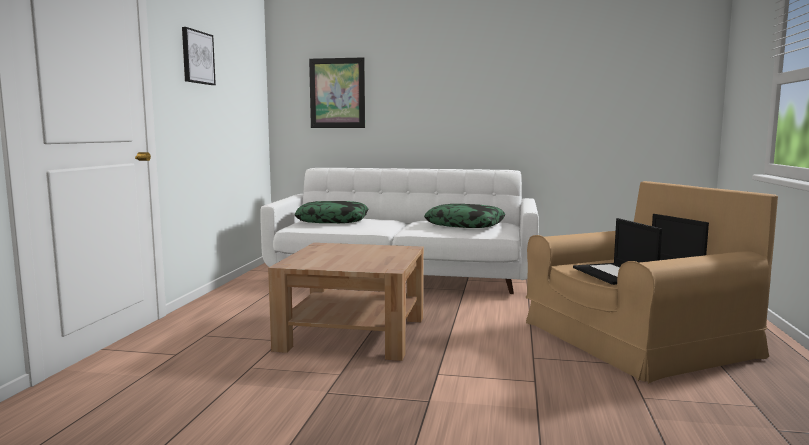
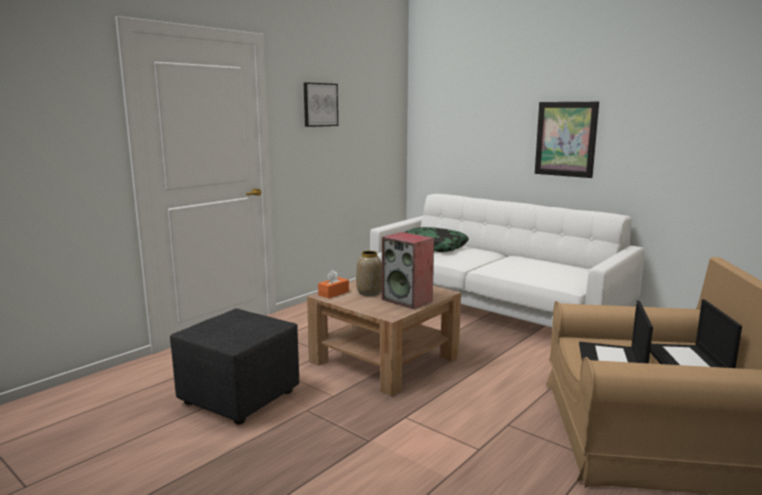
camera: 30 degrees right, 5 degrees up
(225, 402) = (238, 397): none -> black ottoman
(295, 262) = (333, 293): none -> orange tissue box
(334, 257) = (369, 292): none -> vase
(337, 93) = (462, 125): picture -> picture (565, 139)
(385, 257) = (408, 300): none -> speaker
(465, 224) = (545, 268): pillow -> none

